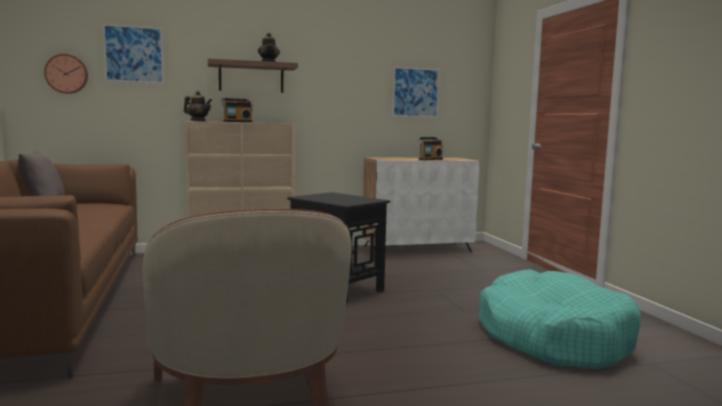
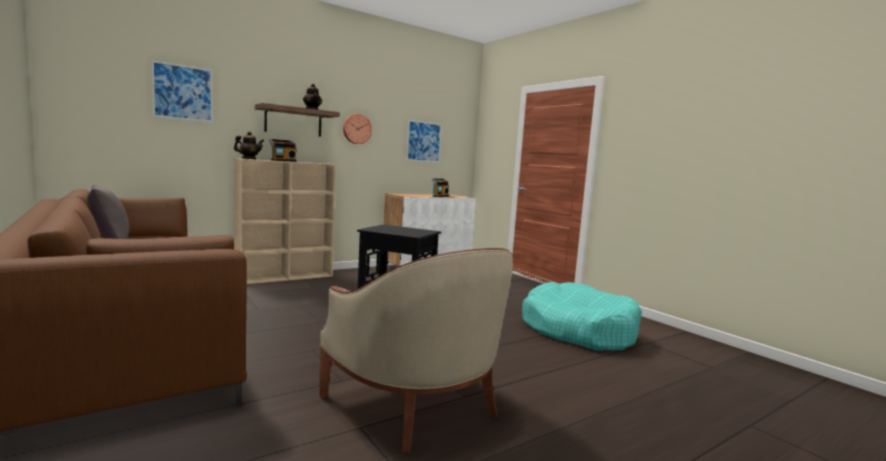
camera: 20 degrees left, 0 degrees up
(66, 74) = (111, 106): wall clock -> wall clock (356, 129)

